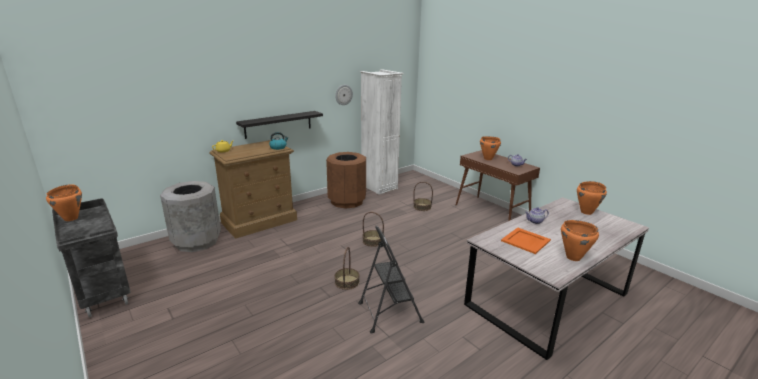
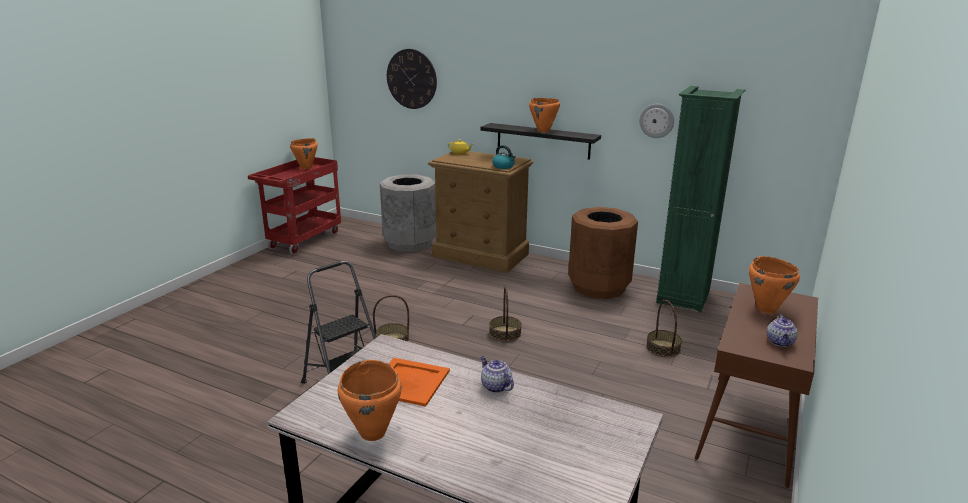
camera: 65 degrees right, 0 degrees up
(104, 294) = (302, 242): black cart -> red cart
(151, 100) = (411, 79): none -> wall clock
(379, 187) = (683, 297): white cabinet -> green cabinet
(586, 212) = (605, 449): orange cooking pot -> orange cooking pot (543, 131)

